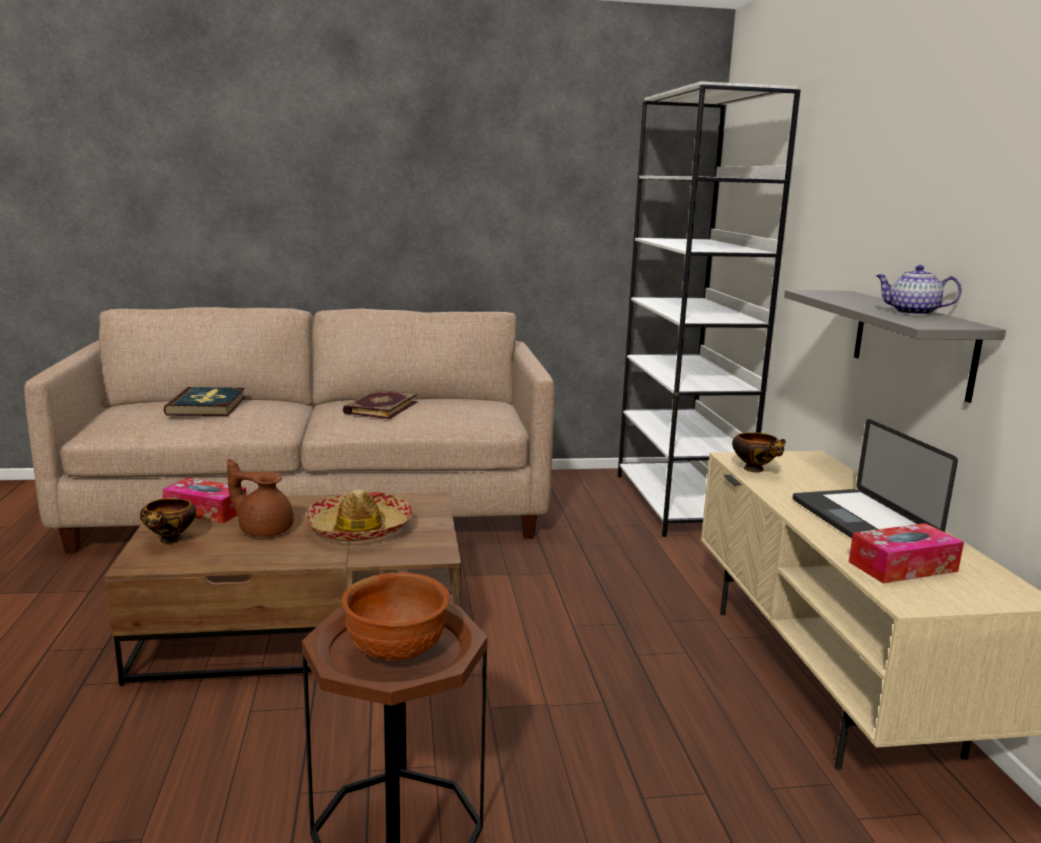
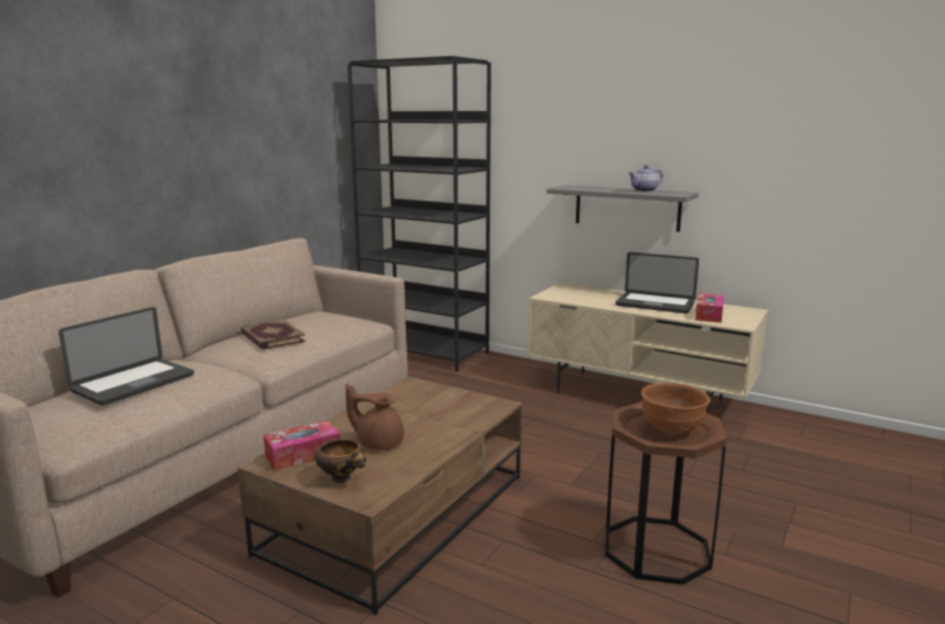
camera: 50 degrees left, 0 degrees up
(207, 406) = (134, 383): book -> laptop
(264, 529) = (378, 442): brown teapot -> brown teapot turned 45 degrees clockwise
(359, 528) = (428, 414): hat -> none
(679, 503) = (425, 351): white bookcase -> black bookcase
(755, 470) = (568, 298): bowl -> none

